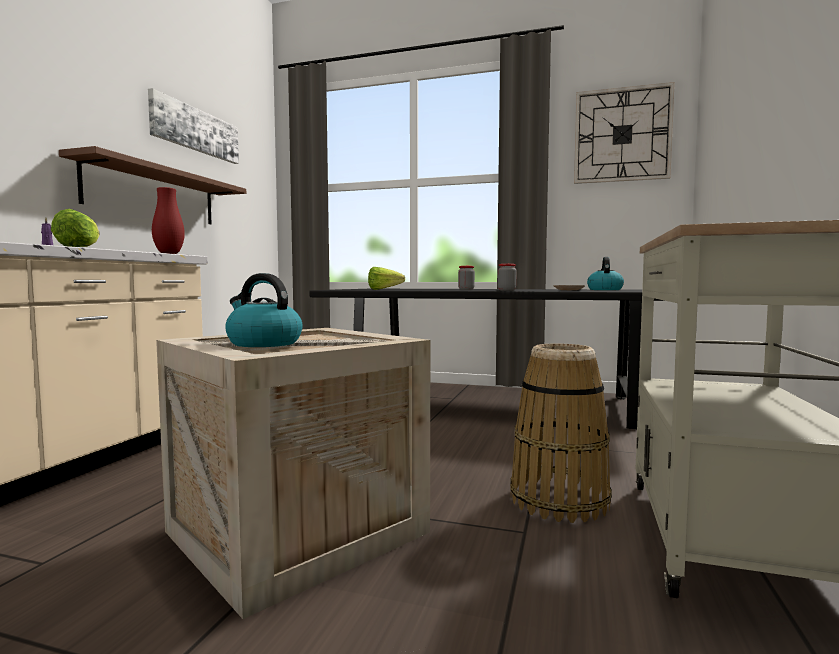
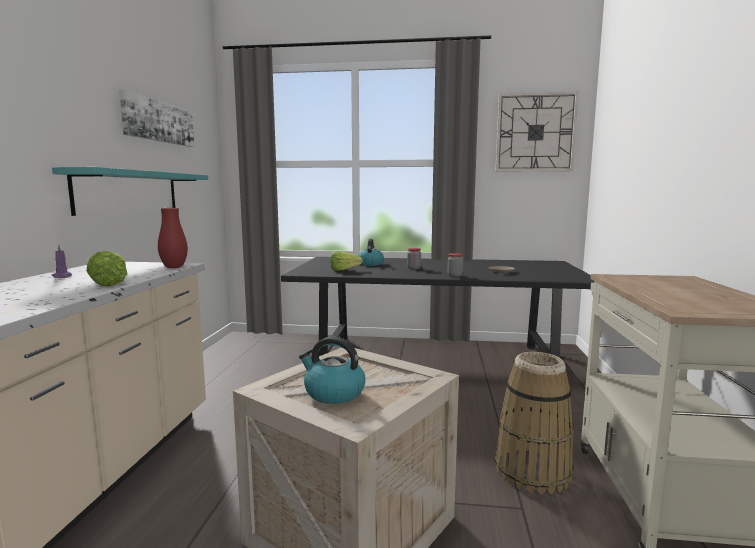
camera: 10 degrees left, 5 degrees up
(153, 194) = (129, 192): brown shelf -> turquoise shelf
(604, 290) = (526, 267): kettle -> kettle (370, 264)

